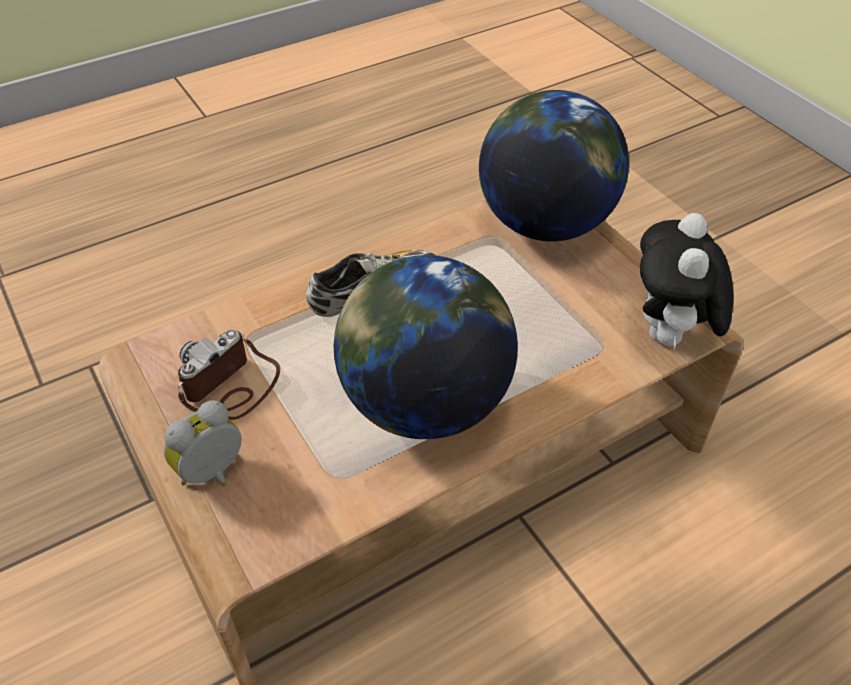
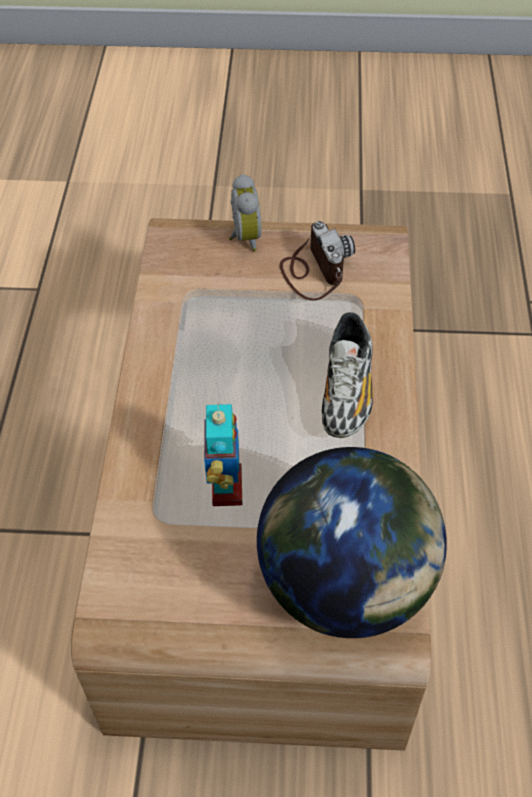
camera: 125 degrees right, 5 degrees up
(424, 403) = (205, 363): globe -> none
(536, 319) = (225, 487): none -> toy robot
(669, 337) = (120, 574): plush toy -> none

